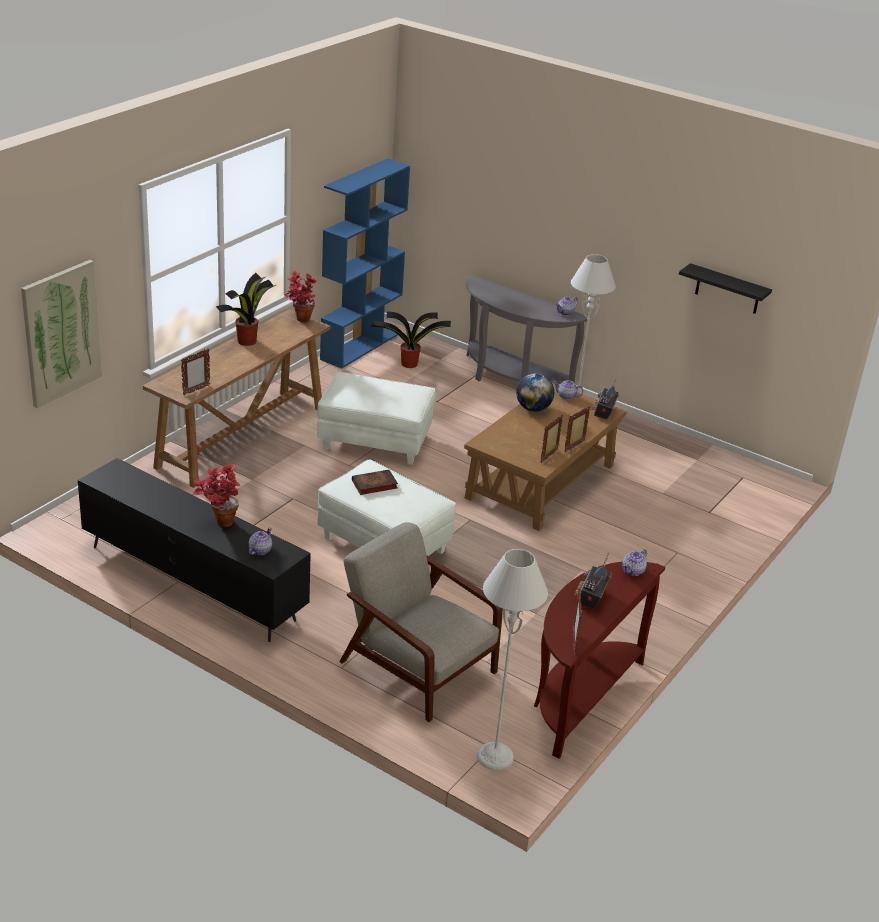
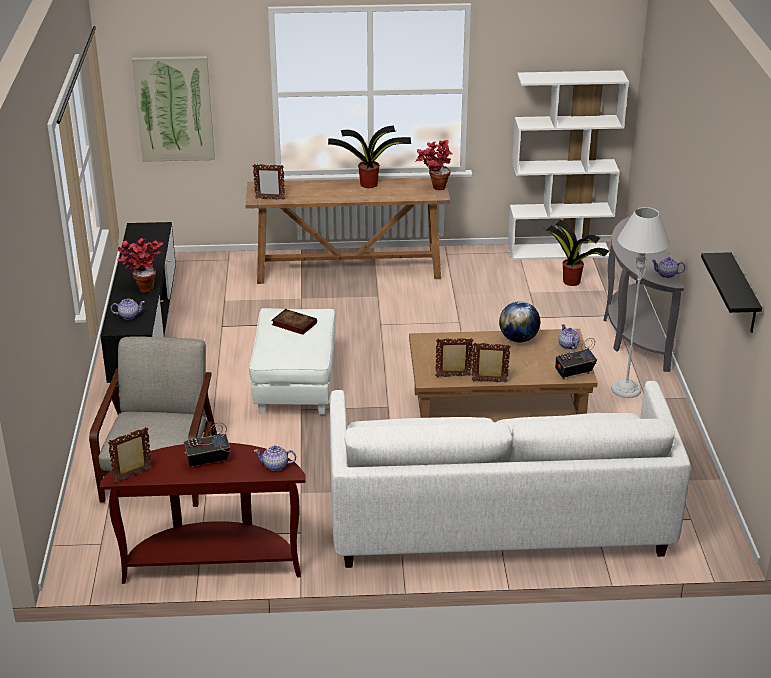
camera: 55 degrees right, 0 degrees up
(360, 346) = (559, 251): blue bookcase -> white bookcase
(375, 442) = (429, 320): white ottoman -> none
(495, 756) = (92, 551): grey floor lamp -> none
(664, 545) = (497, 518): none -> white sofa

